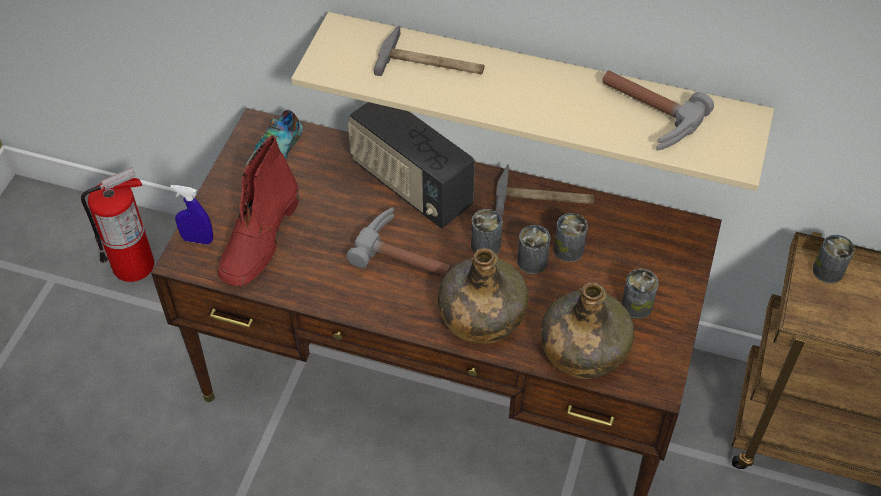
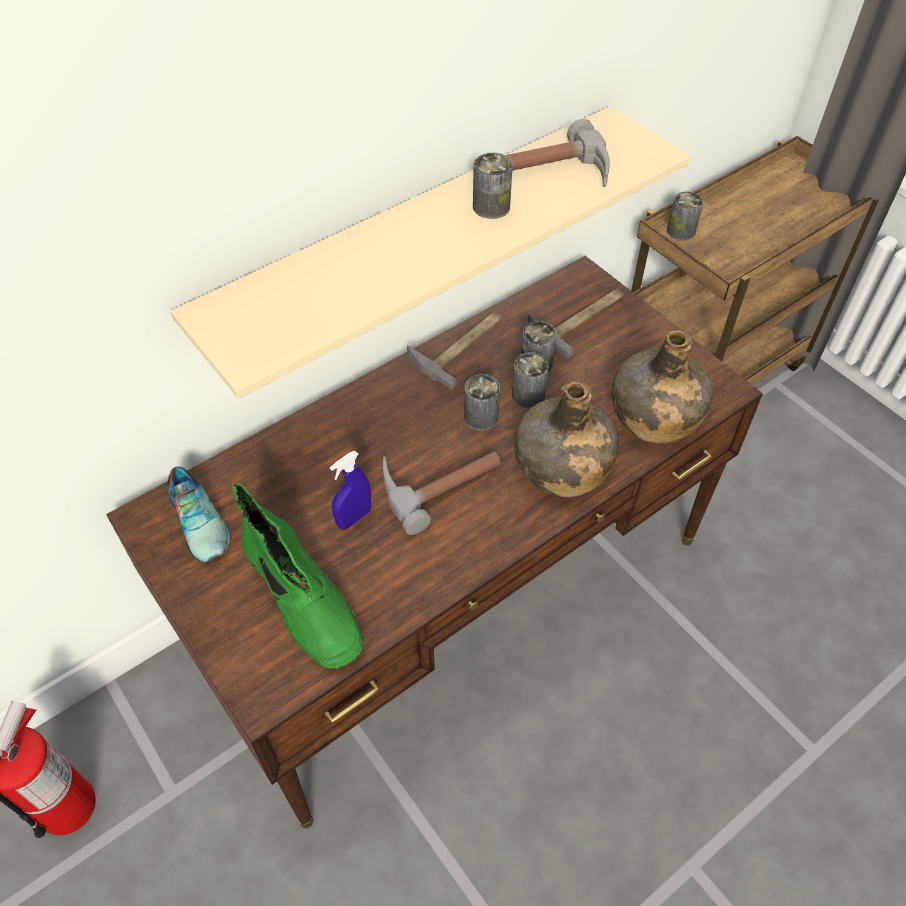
camera: 55 degrees left, 0 degrees up
(197, 239) = (248, 664): blue spray bottle -> blue spray bottle (354, 518)
(260, 239) = (304, 600): red boot -> green boot
(410, 186) = (357, 433): radio -> none
(432, 62) = (338, 270): hammer -> hammer (581, 318)
(636, 305) = (632, 355): can -> can (491, 206)

